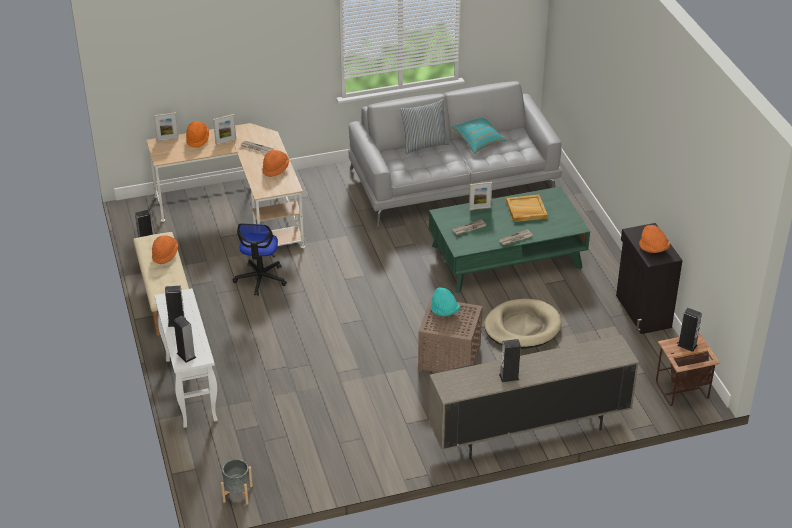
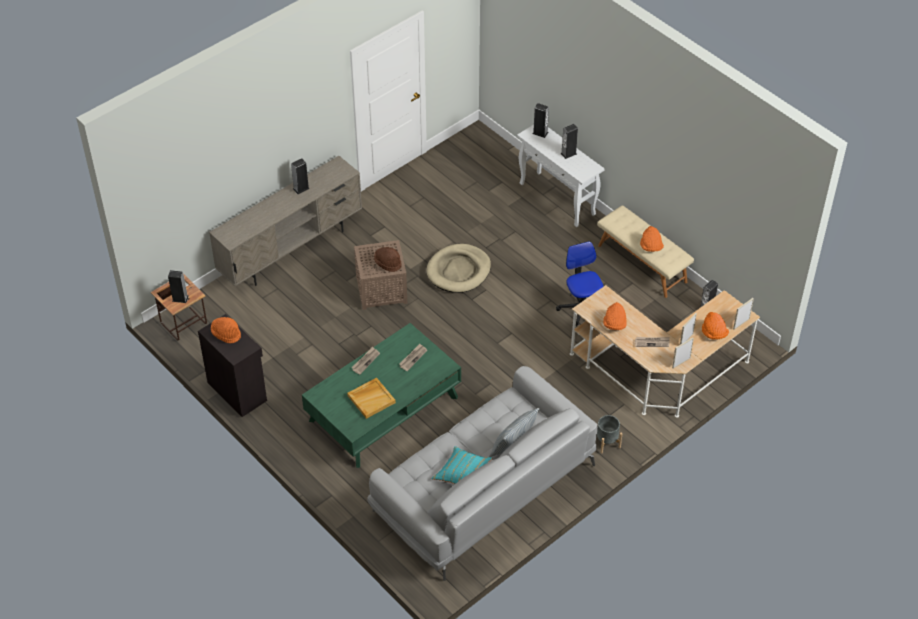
camera: 155 degrees right, 10 degrees up
(237, 493) = (468, 144): grey planter -> grey planter (607, 442)
(444, 311) = (388, 263): turquoise hat -> brown hat
(479, 208) = (415, 385): picture frame -> picture frame (681, 363)
(522, 327) = (336, 338): beige dog bed -> beige dog bed (459, 271)

